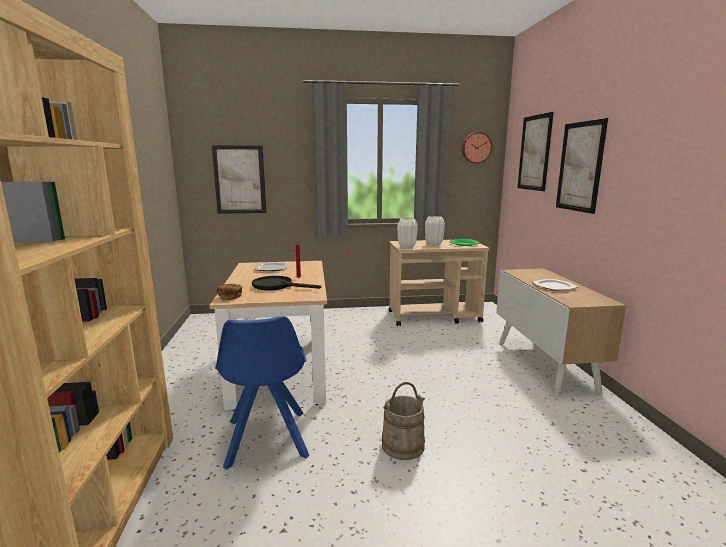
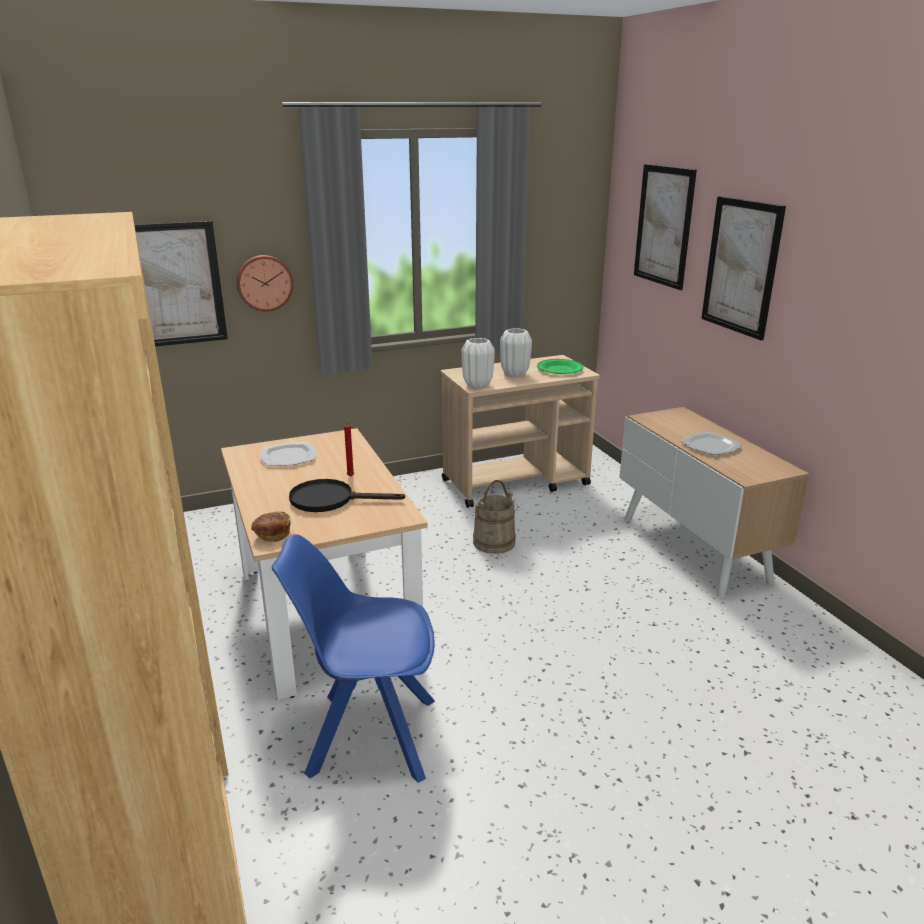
camera: 15 degrees left, 10 degrees up
(266, 440) = (368, 735): blue chair -> blue chair turned 120 degrees clockwise
(402, 445) = (556, 707): beige bucket -> beige bucket (494, 542)
(476, 148) = (566, 205): wall clock -> wall clock (264, 282)

